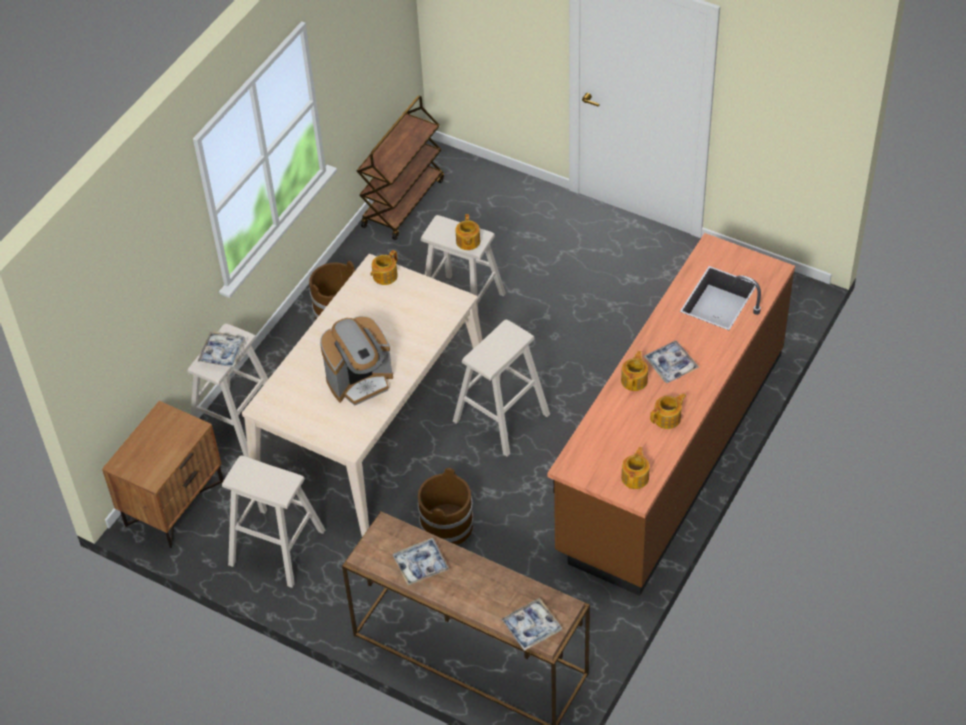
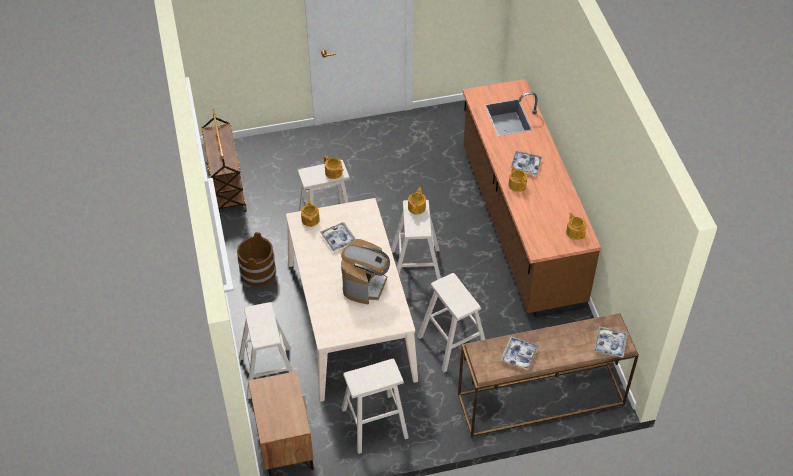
camera: 45 degrees left, 0 degrees up
(222, 353) = (263, 324): tray -> tray (338, 239)
(447, 525) = (452, 343): brown bucket -> beige stool
(668, 418) = (555, 192): teapot -> teapot (417, 207)

